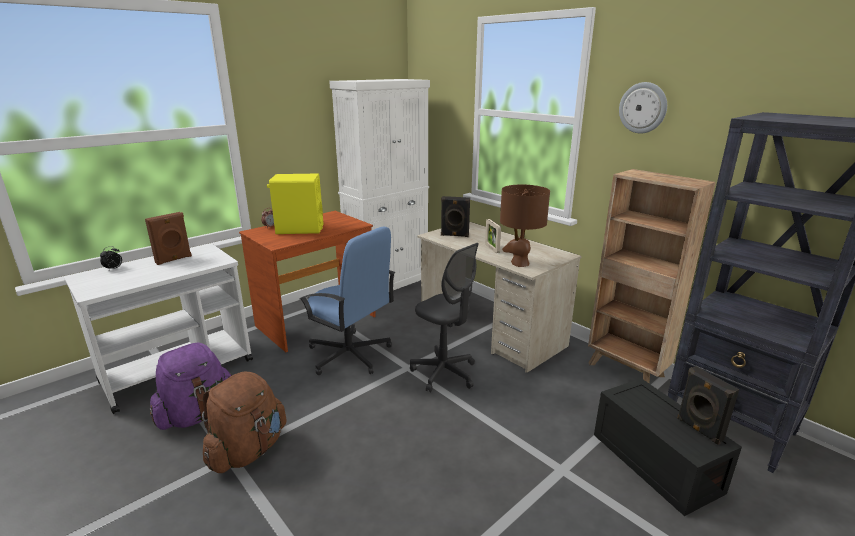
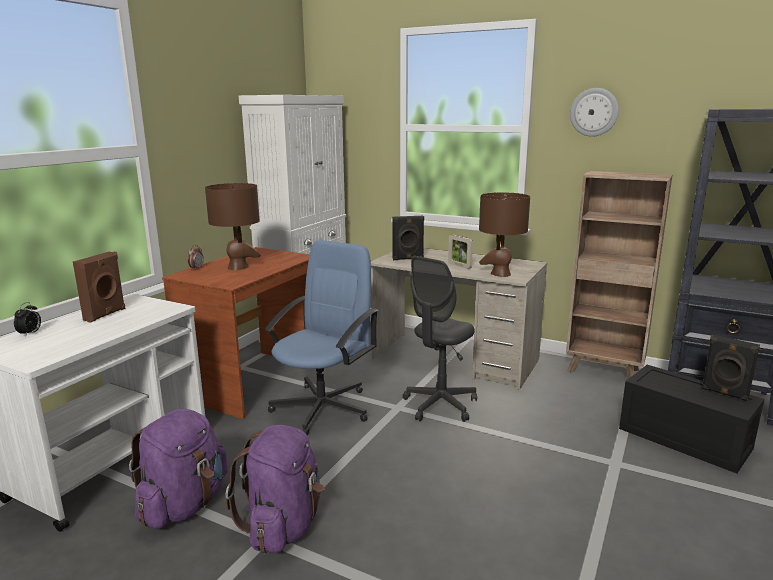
camera: 20 degrees left, 5 degrees down
(248, 450) = (283, 525): brown backpack -> purple backpack
(299, 229) = (238, 267): yellow speaker -> brown table lamp
(350, 355) = (323, 407): blue office chair -> blue office chair turned 75 degrees counterclockwise
(444, 373) = (440, 405): grey office chair -> grey office chair turned 105 degrees clockwise

